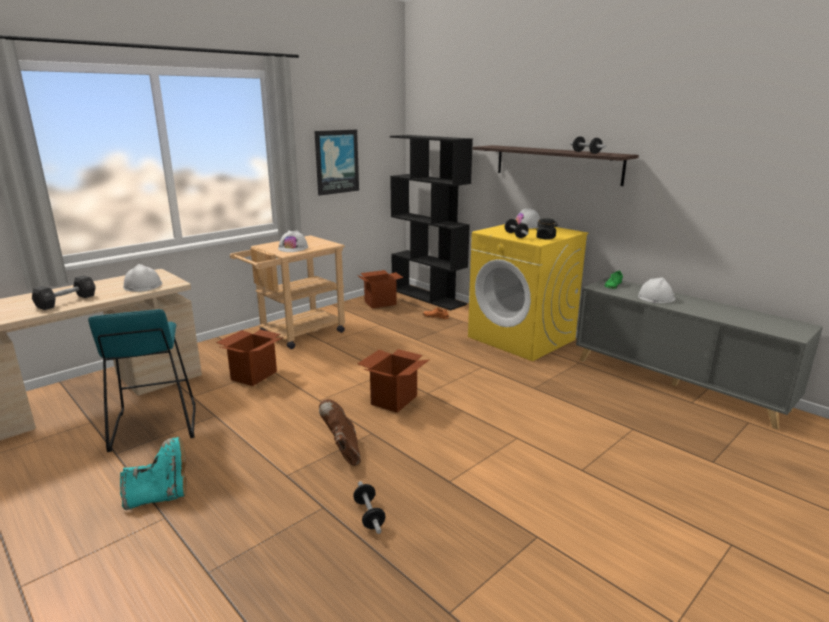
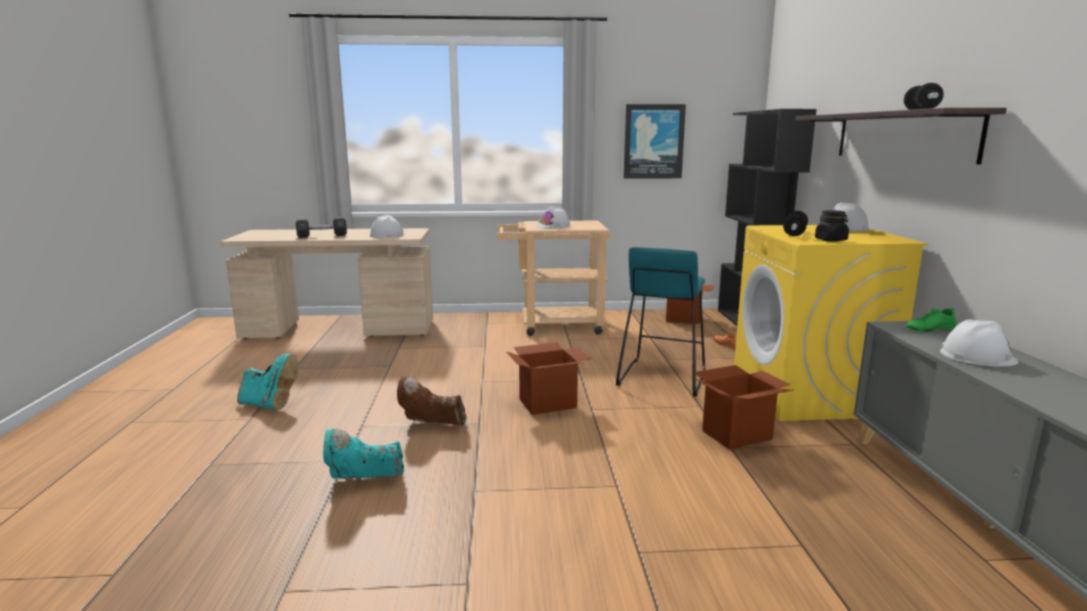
camera: 40 degrees right, 5 degrees down
(154, 425) = (343, 359): turquoise stool -> turquoise stool (661, 377)
(254, 375) = (465, 347): cardboard box -> cardboard box (737, 435)
(343, 451) = (431, 426): brown boot -> brown boot turned 105 degrees counterclockwise
(369, 515) = (364, 483): dumbbell -> turquoise boot

